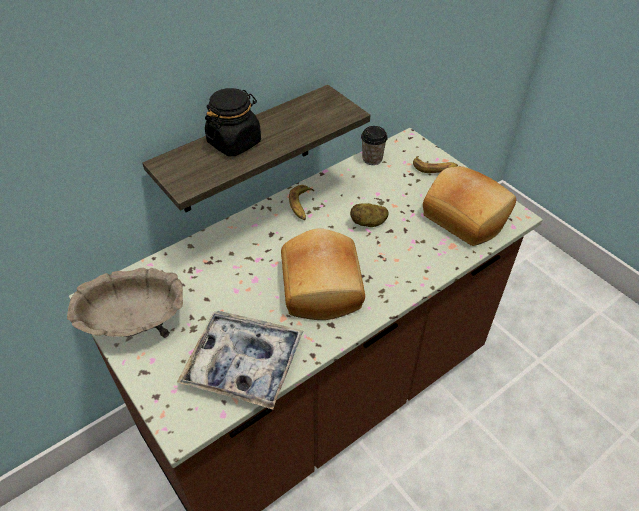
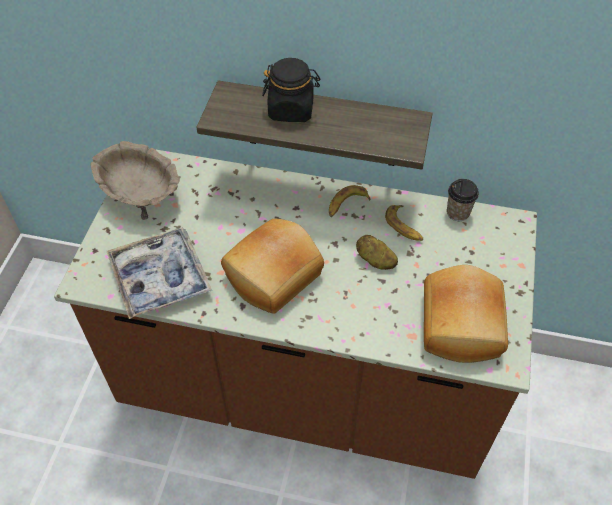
camera: 50 degrees right, 5 degrees up
(434, 168) = (500, 264): banana -> banana (404, 227)

